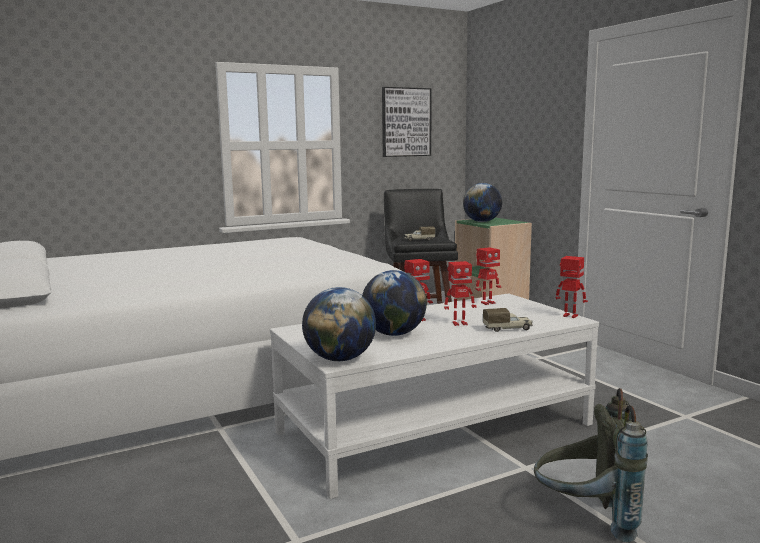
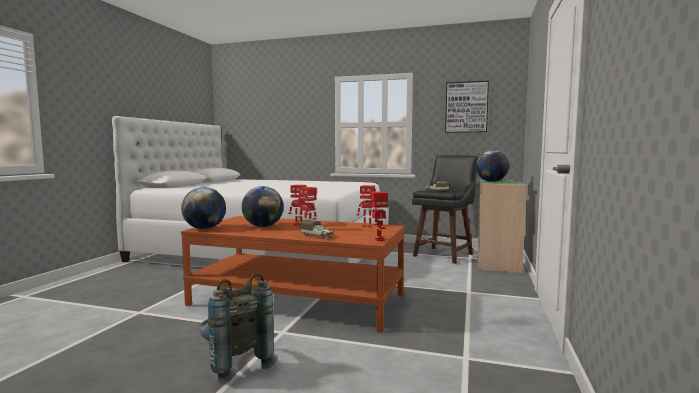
camera: 45 degrees right, 5 degrees down
(436, 428) = (298, 300): white coffee table -> brown coffee table

